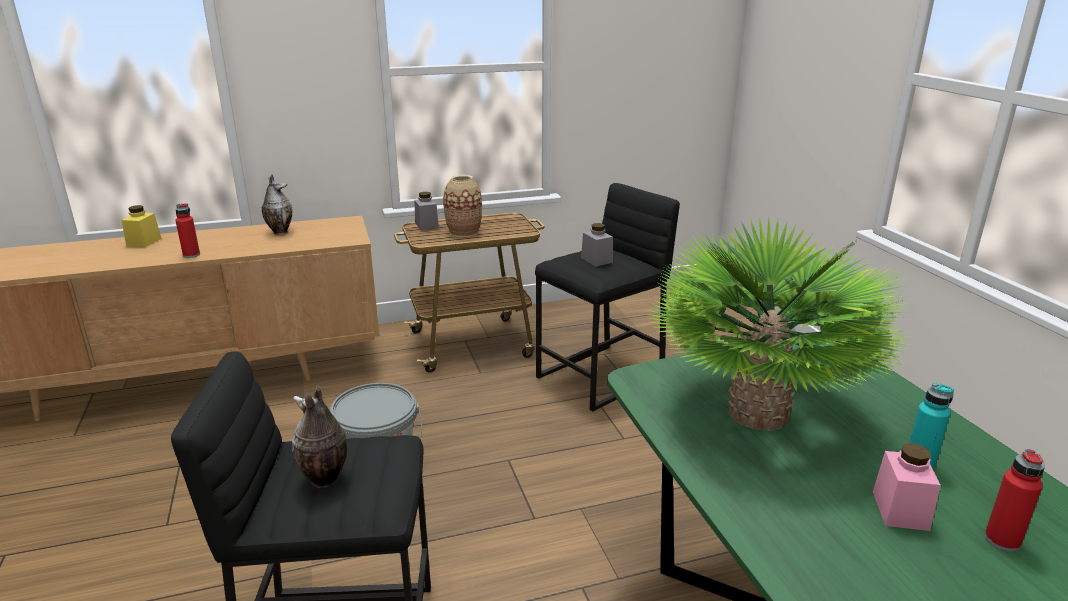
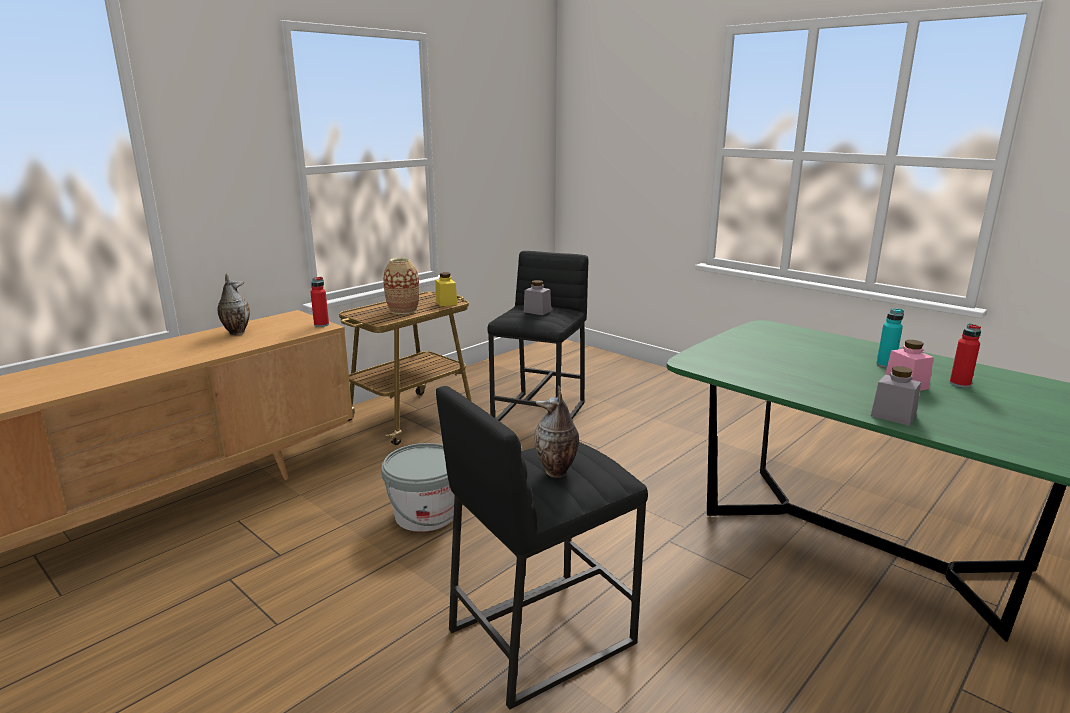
camera: 30 degrees left, 5 degrees down
(144, 242) = (89, 363): yellow jar -> yellow jar (446, 302)
(191, 255) = (170, 363): red bottle -> red bottle (321, 325)
(426, 225) = (362, 310): grey jar -> grey jar (893, 416)
(758, 412) = (779, 362): potted plant -> none

